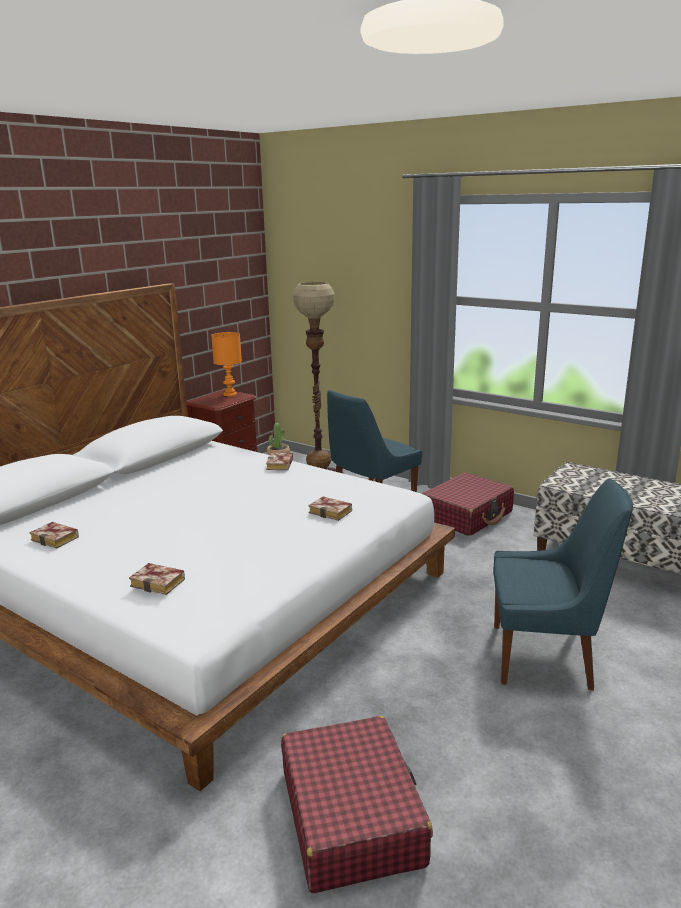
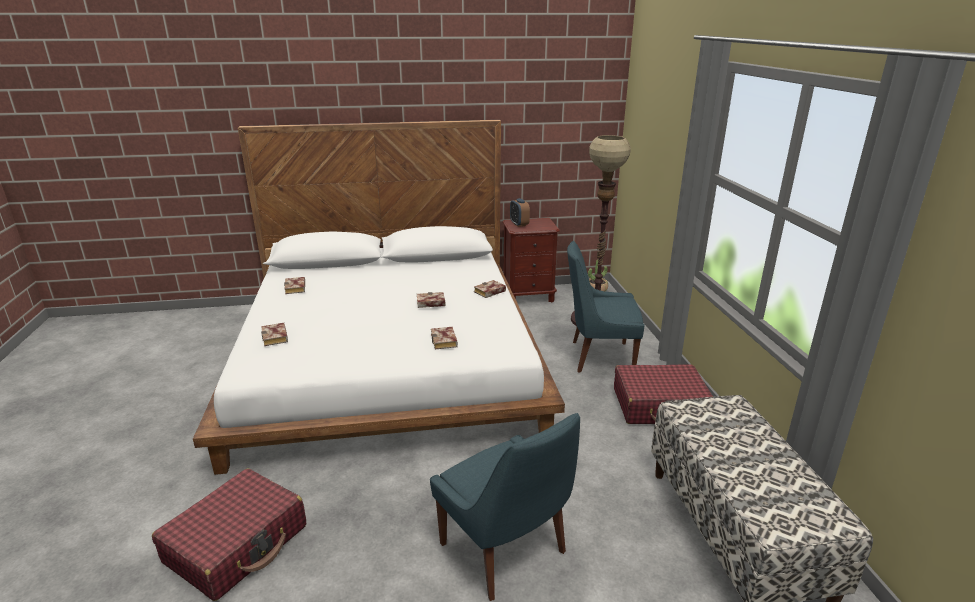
camera: 45 degrees right, 5 degrees up
(210, 401) = (519, 224): none -> alarm clock
(229, 394) = (542, 223): orange table lamp -> none
(249, 492) = (429, 303): none -> book

